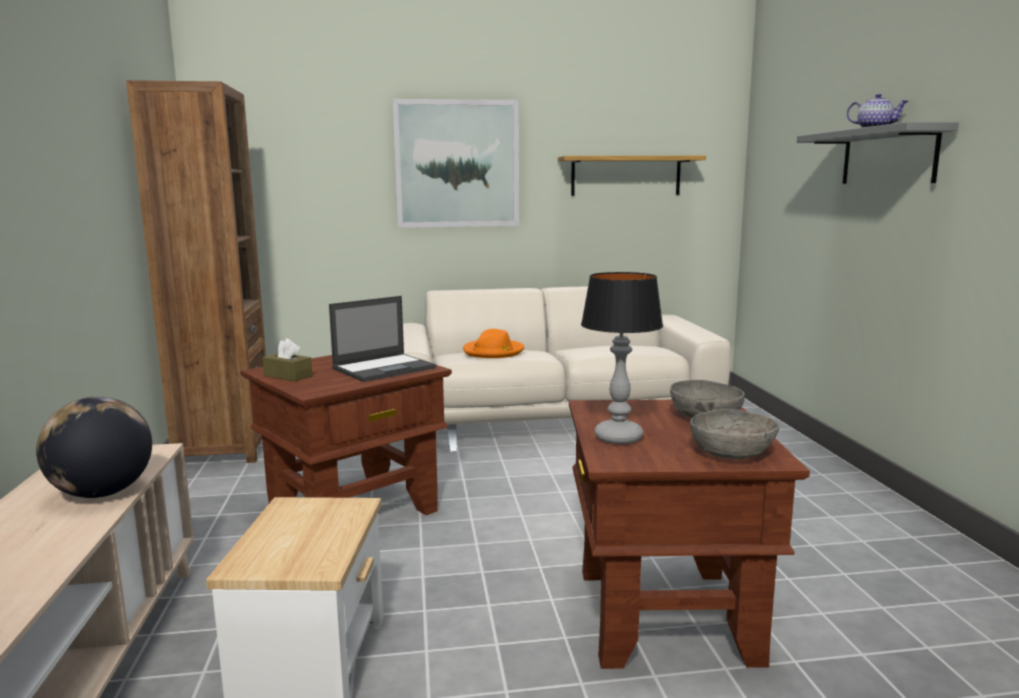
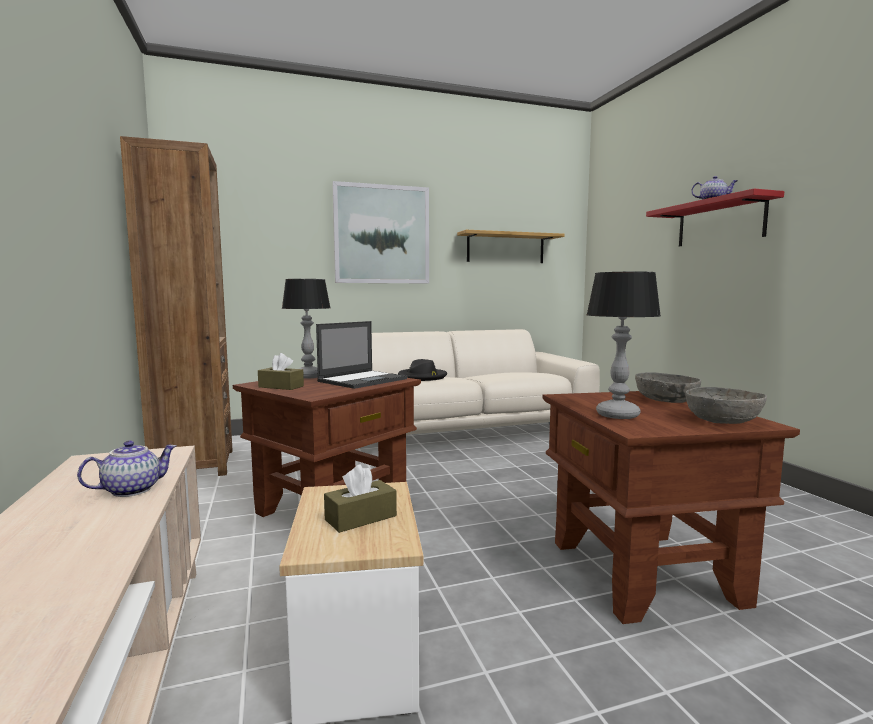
camera: 10 degrees left, 5 degrees down
(102, 493) = (132, 490): globe -> teapot
(307, 536) = (361, 518): none -> brown tissue box
(330, 360) = (309, 376): none -> table lamp
(493, 352) = (422, 377): orange hat -> black hat
(888, 156) = (720, 222): grey shelf -> red shelf

